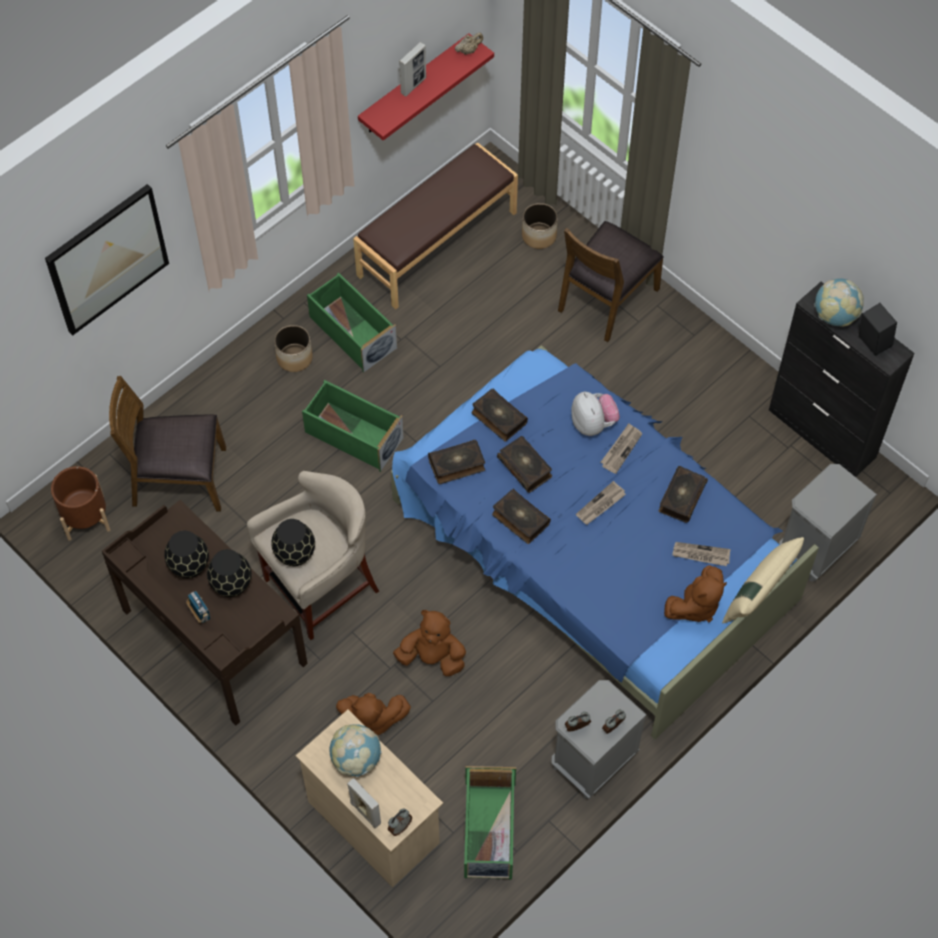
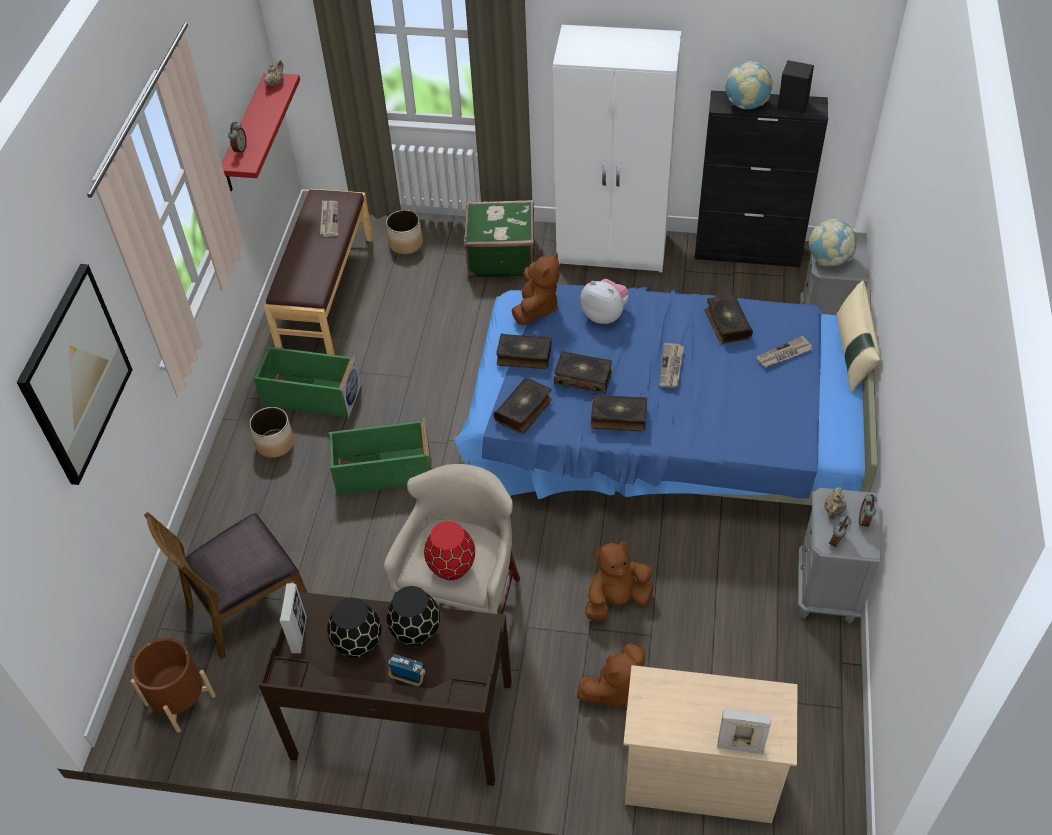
camera: 35 degrees left, 10 degrees down
(294, 554) = (452, 568): black vase -> red vase
(356, 759) = (683, 704): globe -> globe (829, 260)
(399, 827) = (782, 735): alarm clock -> alarm clock (240, 149)
(413, 85) = (249, 126): picture frame -> picture frame (299, 634)
(489, 831) = (803, 708): green storage box -> none
(598, 704) = (833, 511): none -> beige teapot
(606, 299) = (500, 256): brown chair -> green suitcase
(621, 449) = (645, 318): newspaper -> newspaper (329, 219)
(695, 606) = (819, 393): brown plush toy -> brown plush toy (536, 307)
(706, 355) = (613, 250): none -> white wardrobe

